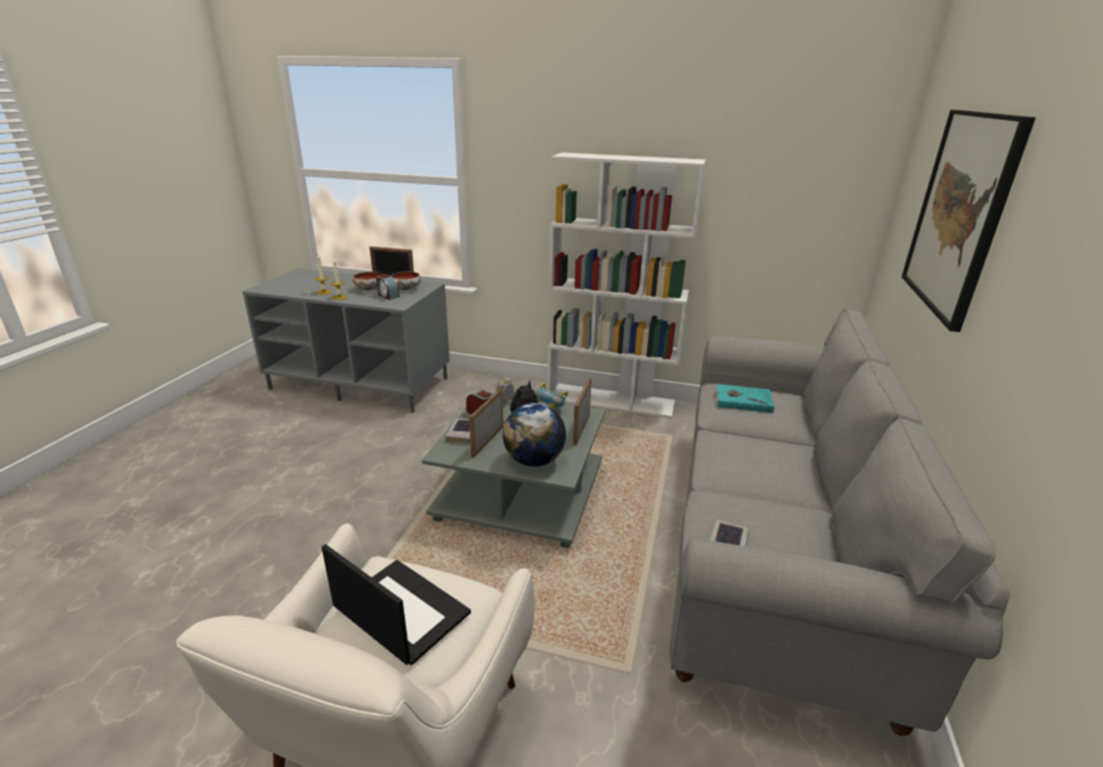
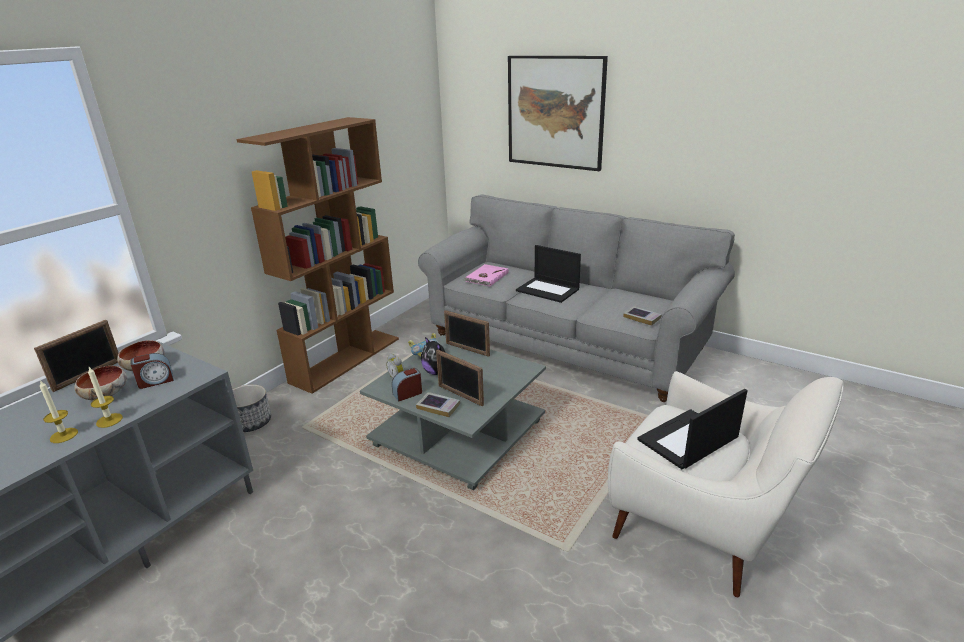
camera: 70 degrees left, 0 degrees up
(495, 386) = (251, 422): none -> planter
(534, 461) = (503, 377): globe -> none
(611, 400) = (346, 359): white bookcase -> brown bookcase
(743, 400) = (486, 277): turquoise book -> pink book
(757, 452) = (548, 290): none -> laptop

